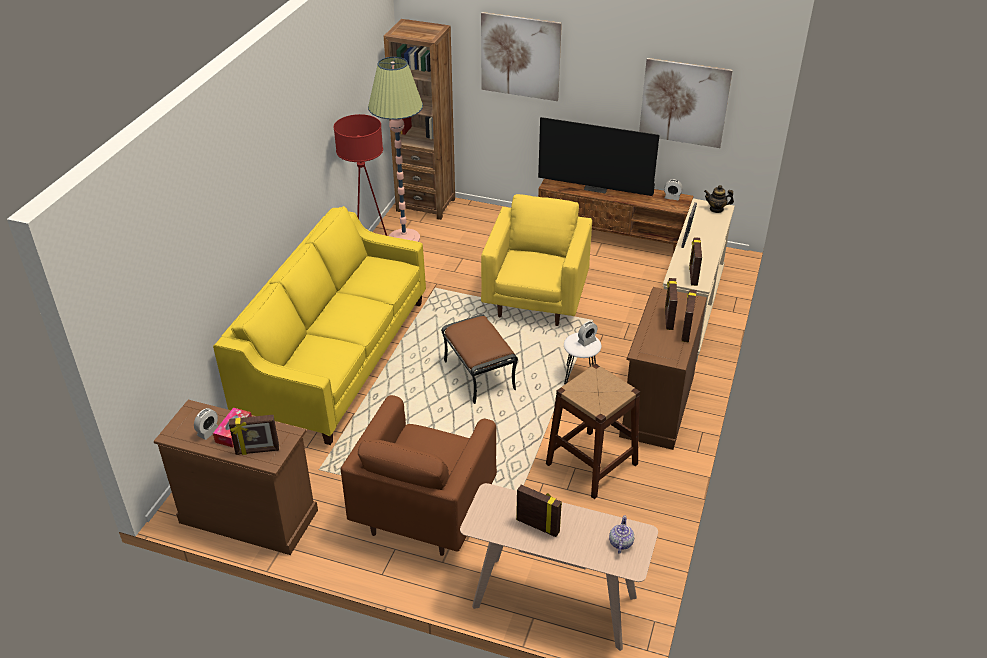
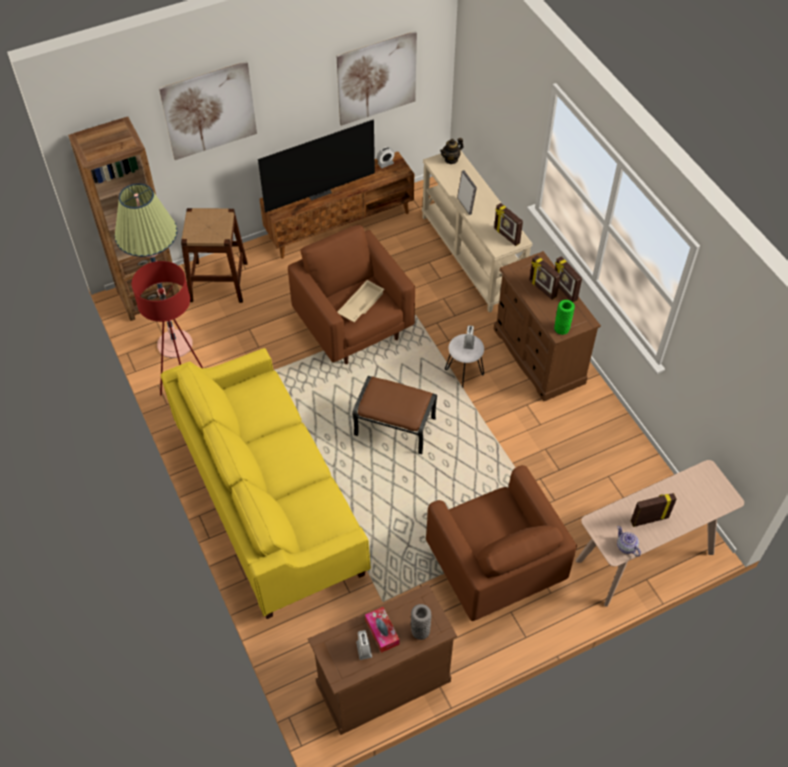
camera: 45 degrees left, 15 degrees up
(257, 451) = (420, 631): picture frame -> grey vase
(532, 266) = (360, 304): none -> beige tray
(536, 300) = (354, 327): yellow armchair -> brown armchair
(591, 464) = (551, 437): brown stool -> brown stool (219, 281)
(620, 543) = (705, 488): teapot -> teapot (626, 547)
(647, 351) = (561, 328): none -> green vase

